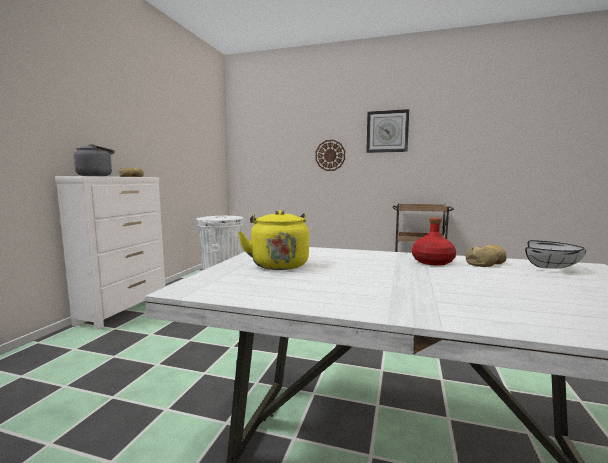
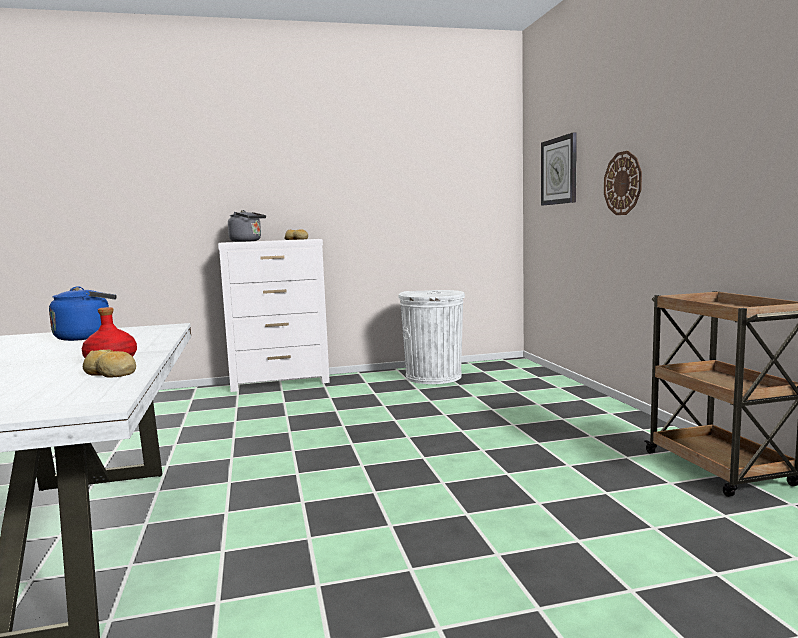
camera: 60 degrees right, 0 degrees up
(278, 264) = (87, 337): yellow kettle -> blue kettle
(387, 131) = (707, 118): wall clock -> wall clock (559, 171)
(551, 268) = (84, 392): white bowl -> none

